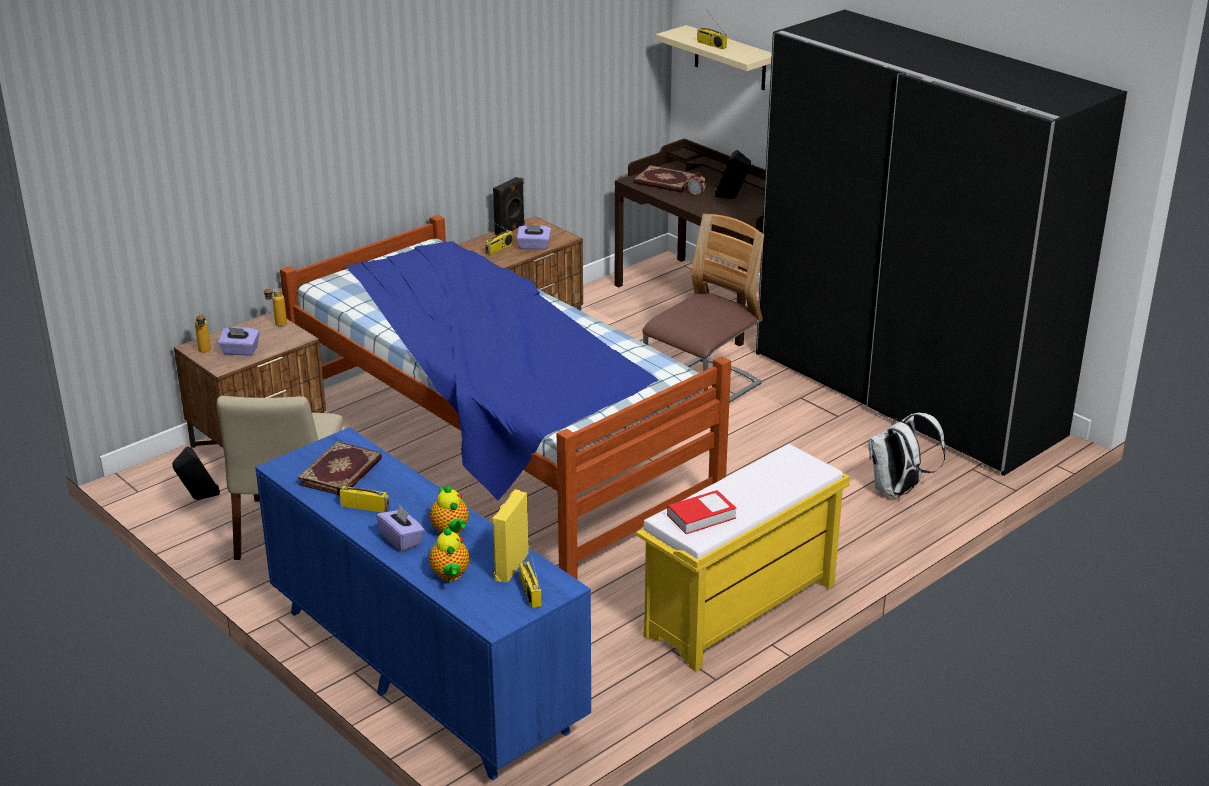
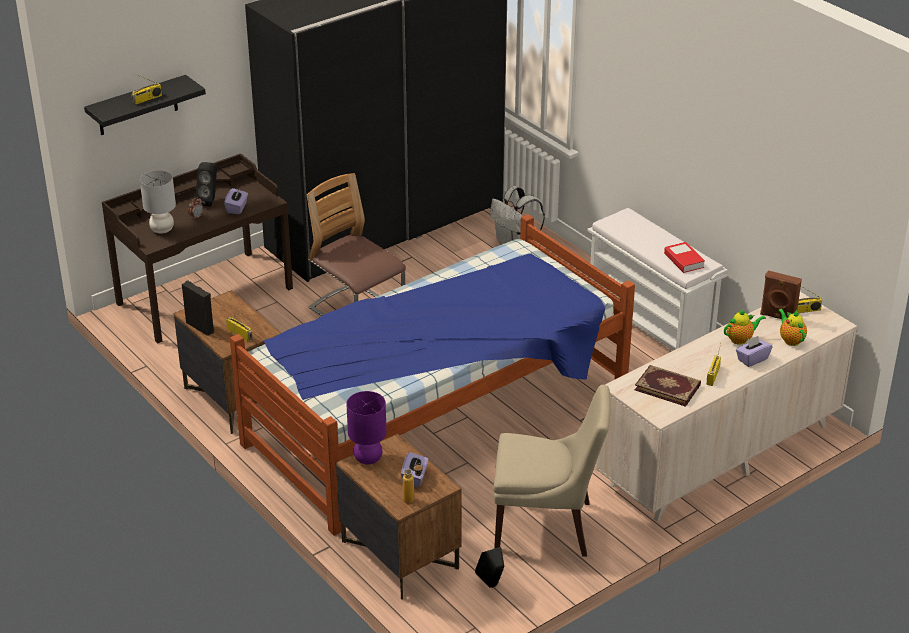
camera: 85 degrees left, 5 degrees up
(277, 326) = (368, 458): bottle -> purple table lamp
(423, 669) = (719, 455): blue dresser -> beige dresser
(450, 575) = (790, 340): teapot -> teapot turned 105 degrees counterclockwise
(510, 566) = (777, 317): yellow speaker -> brown speaker
(534, 246) = (241, 315): purple tissue box -> purple tissue box (237, 208)
(665, 182) = (162, 230): book -> grey table lamp
(730, 58) = (137, 106): beige shelf -> black shelf
(739, 611) = (651, 321): yellow bench -> white bench

